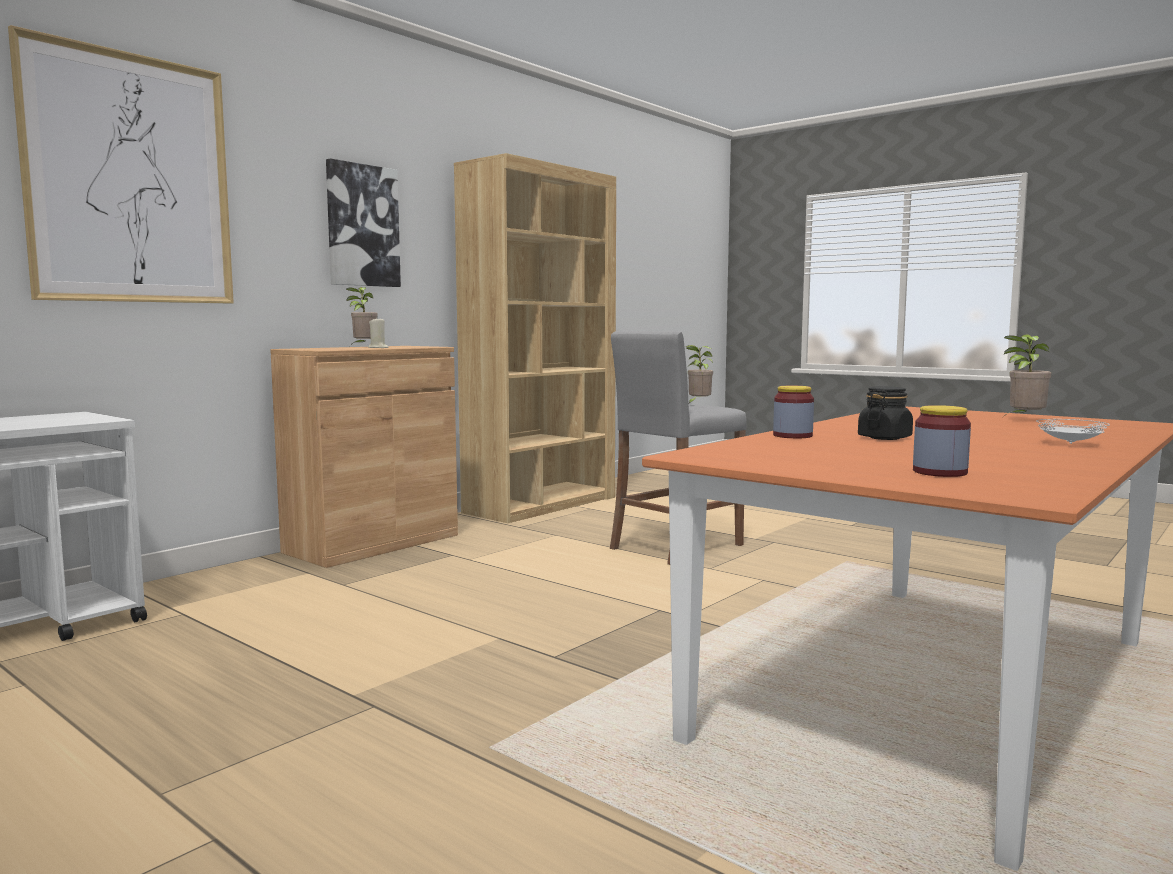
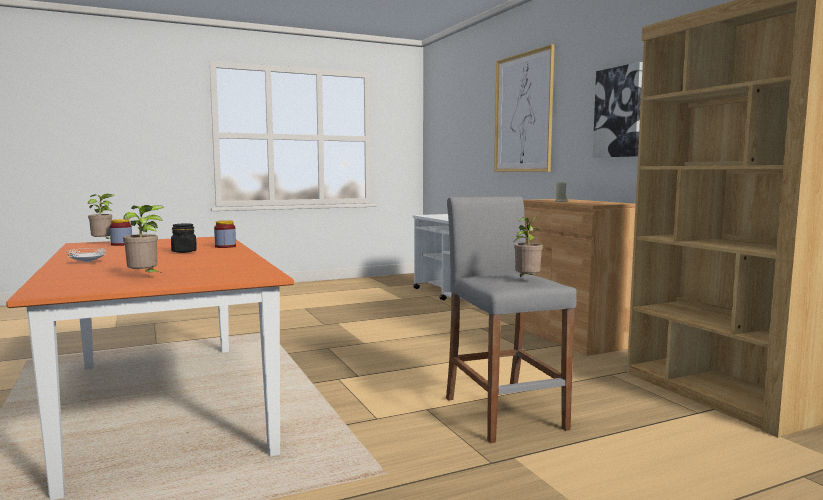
camera: 115 degrees right, 0 degrees up
(363, 347) = (581, 201): potted plant -> potted plant (103, 243)

